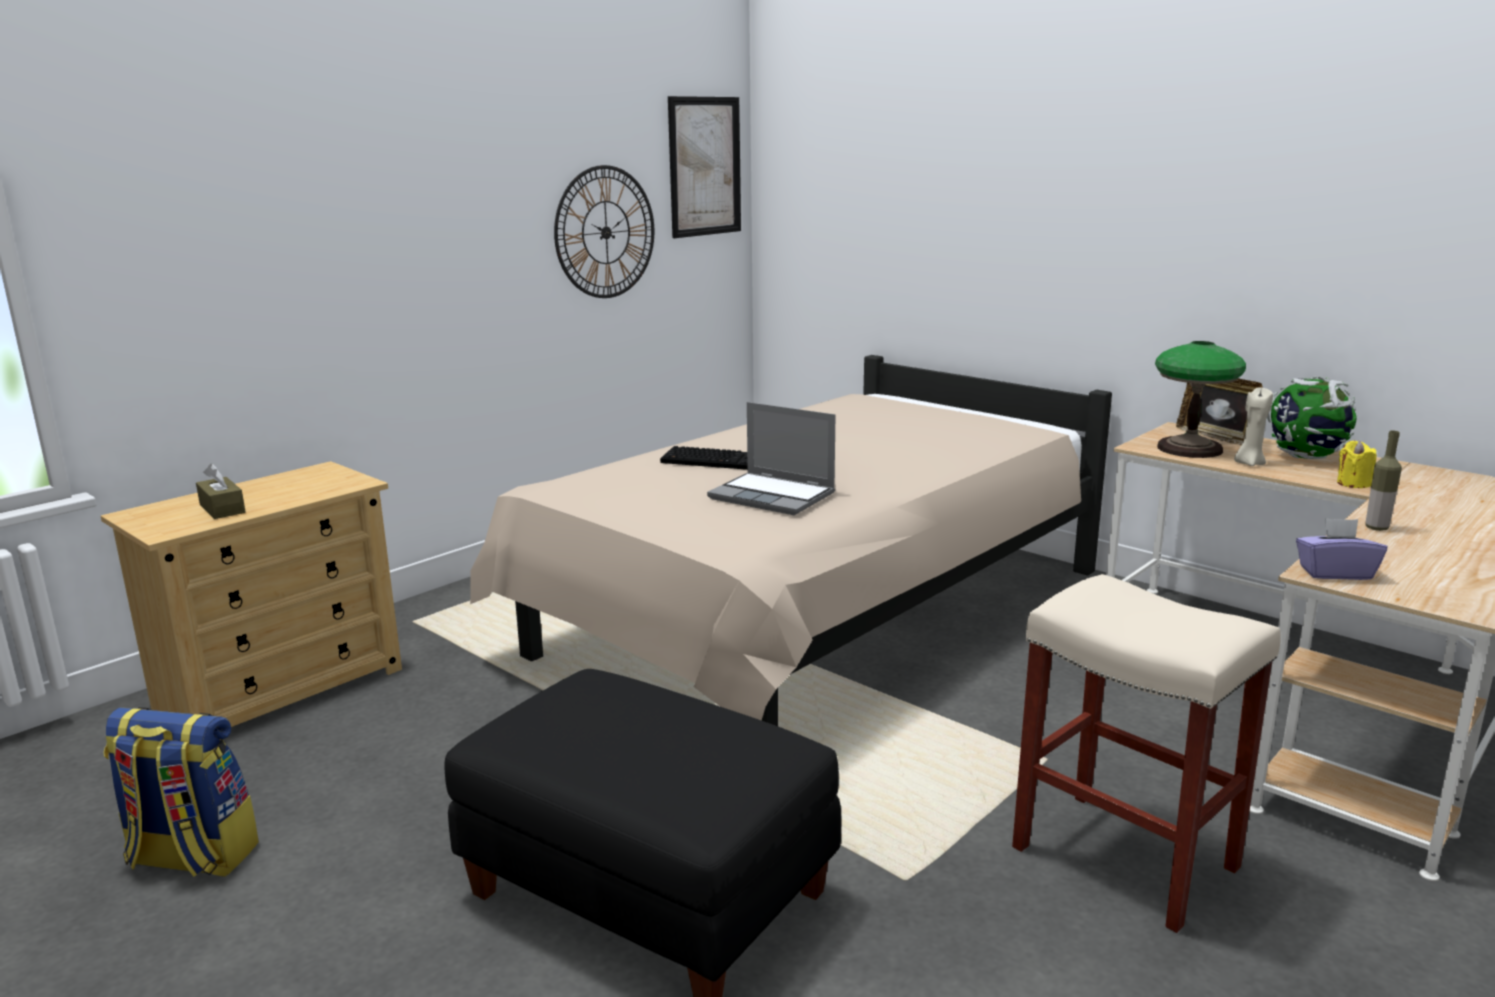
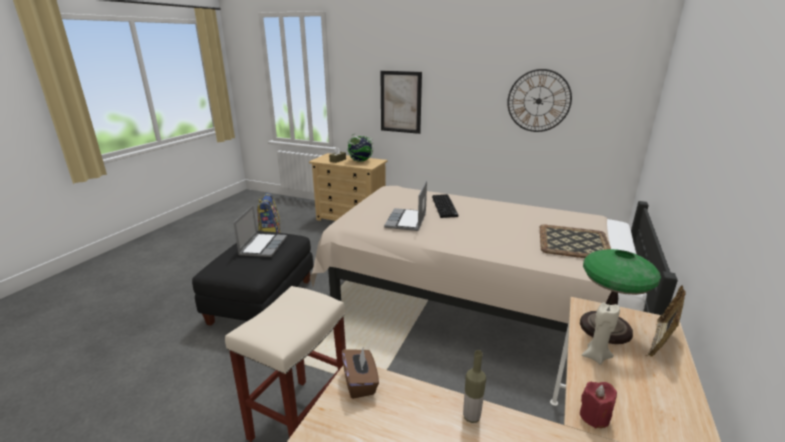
camera: 70 degrees right, 5 degrees up
(626, 717) = (263, 246): none -> laptop
(705, 166) = (620, 74): picture -> picture (400, 102)
(944, 421) = (574, 243): none -> tray
(1305, 457) = (654, 392): globe -> globe (360, 161)
(1335, 573) = (360, 382): purple tissue box -> brown tissue box
(1353, 483) = (594, 416): yellow candle -> red candle

